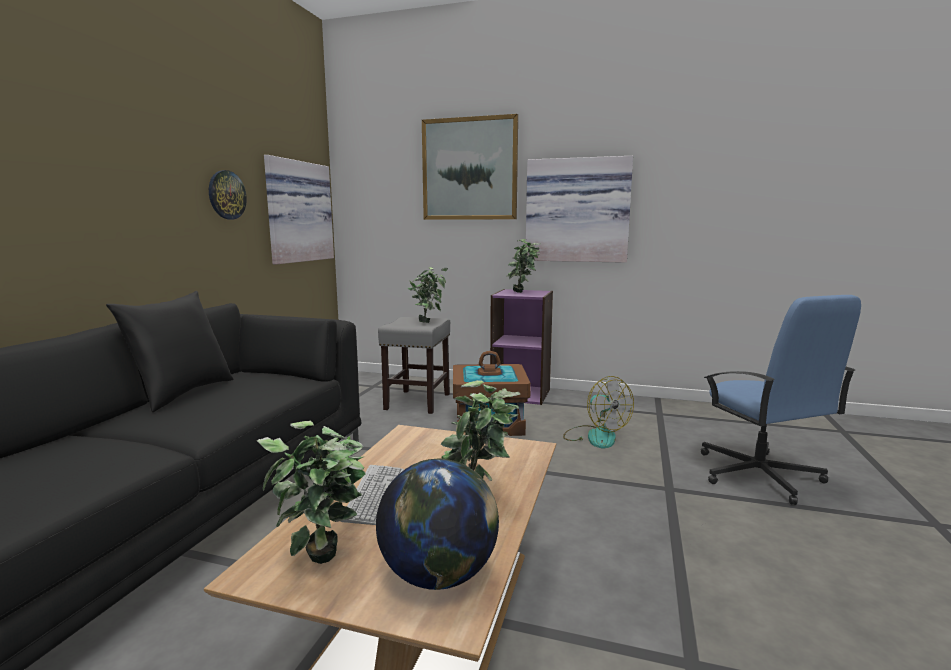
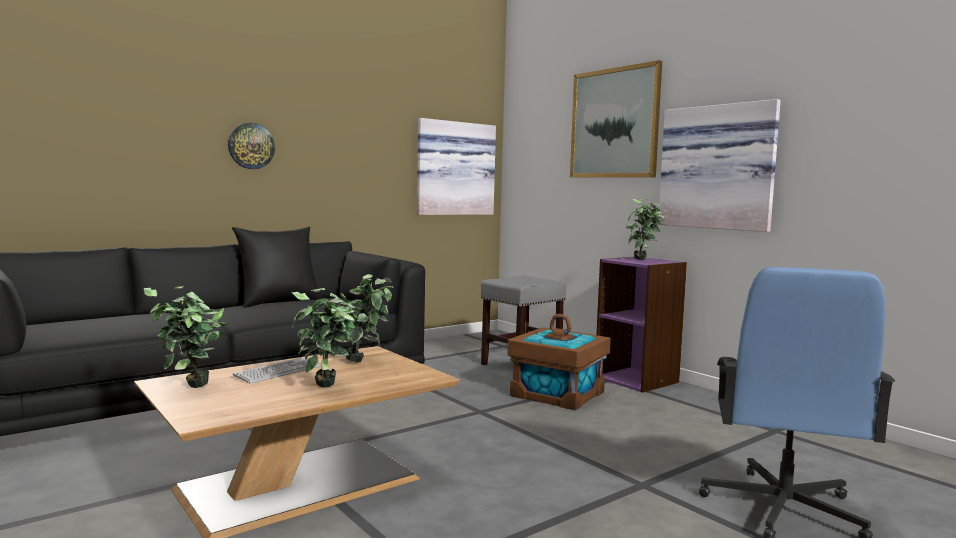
camera: 35 degrees right, 5 degrees down
(226, 195) = (376, 153): wall clock -> wall clock (251, 146)
(428, 322) = (536, 281): potted plant -> potted plant (365, 361)
(439, 576) = (227, 407): globe -> none
(595, 436) = (648, 428): fan -> none

